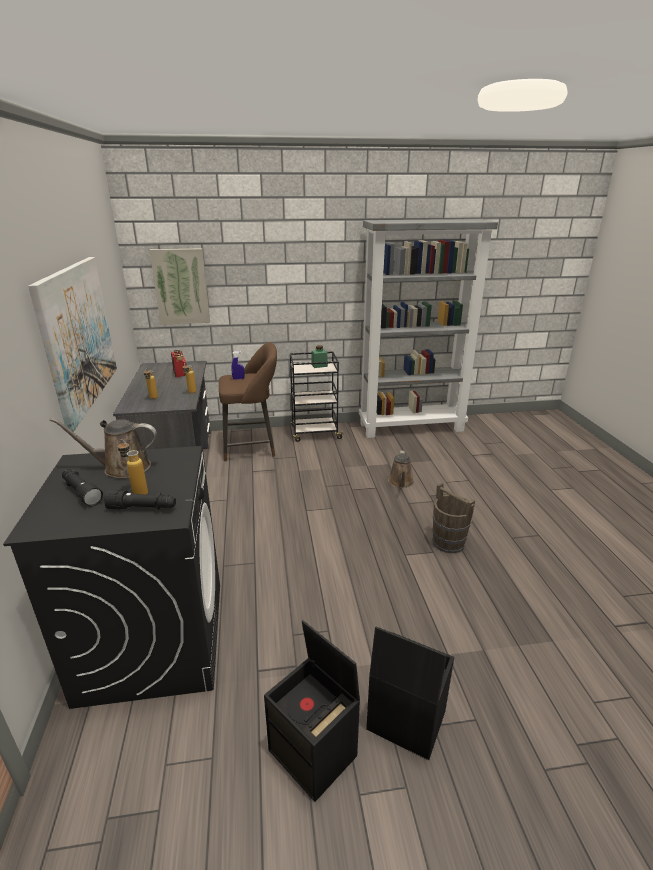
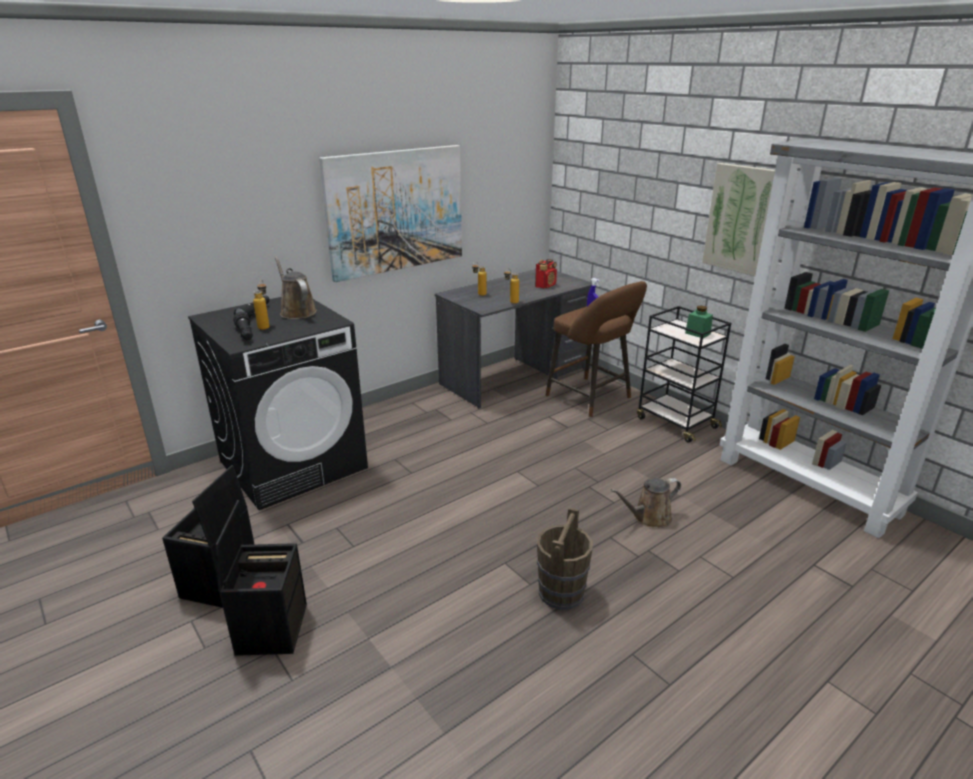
camera: 60 degrees right, 0 degrees up
(181, 286) = (592, 193): picture -> picture (742, 219)

